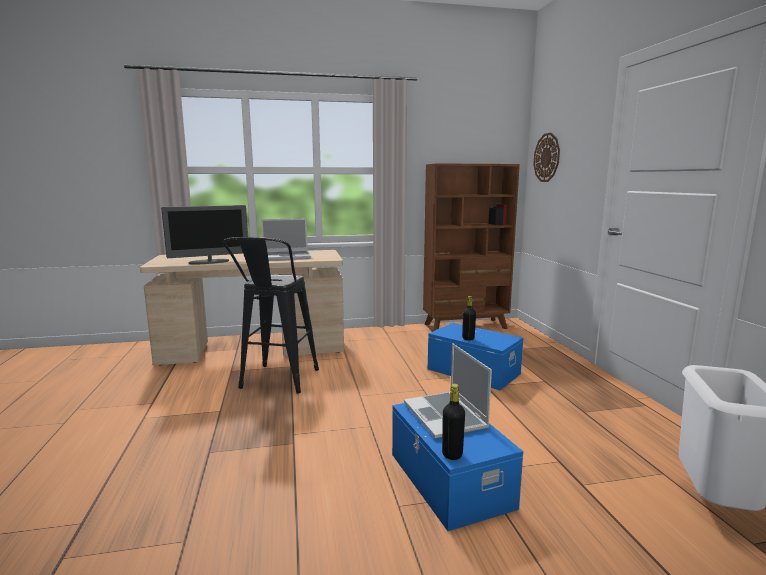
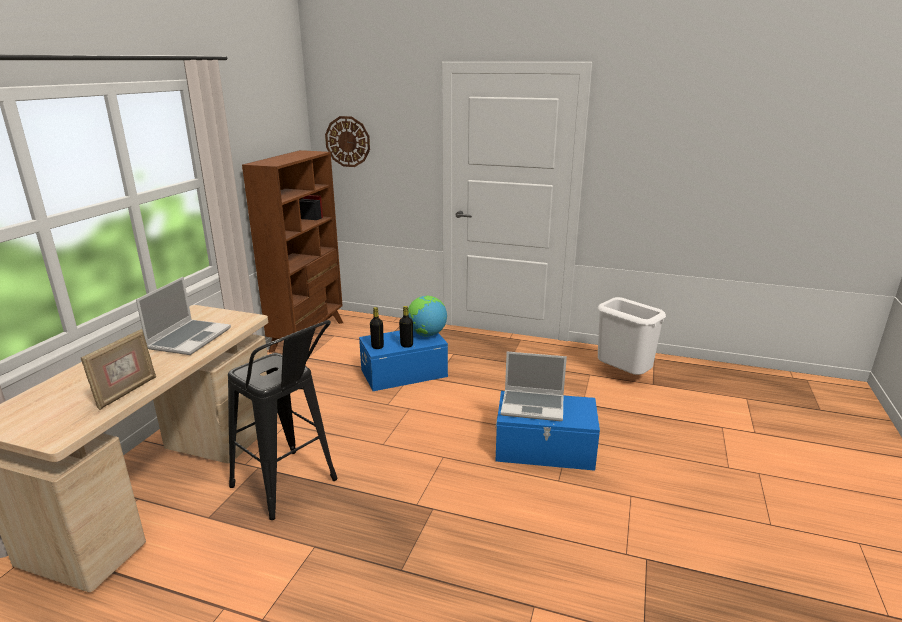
camera: 60 degrees left, 10 degrees up
(209, 262) = (126, 392): monitor -> picture frame
(452, 454) = (583, 422): black bottle -> black bottle (377, 347)
(501, 340) = (426, 334): none -> globe

